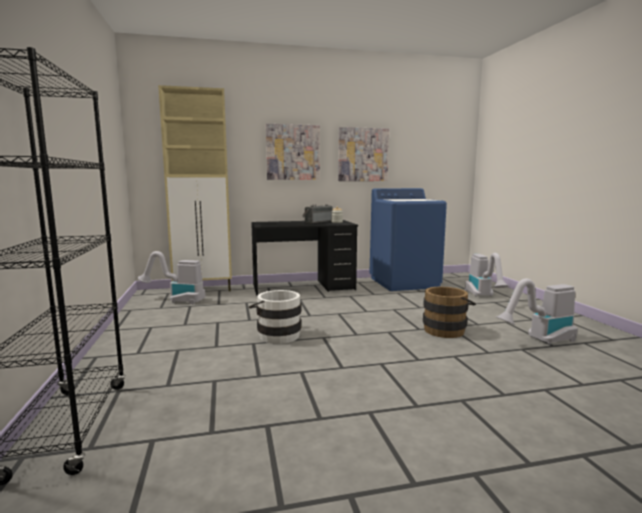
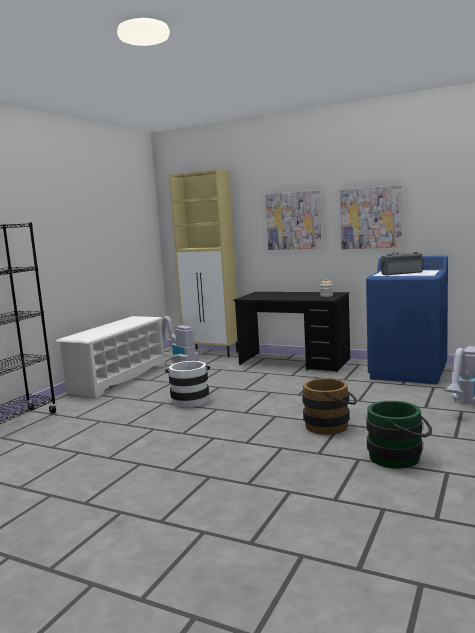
camera: 40 degrees right, 0 degrees up
(136, 330) = (118, 378): none -> white shoe rack
(317, 222) = (309, 294): radio -> radio (400, 273)
(539, 340) = (399, 457): vacuum cleaner -> green bucket

